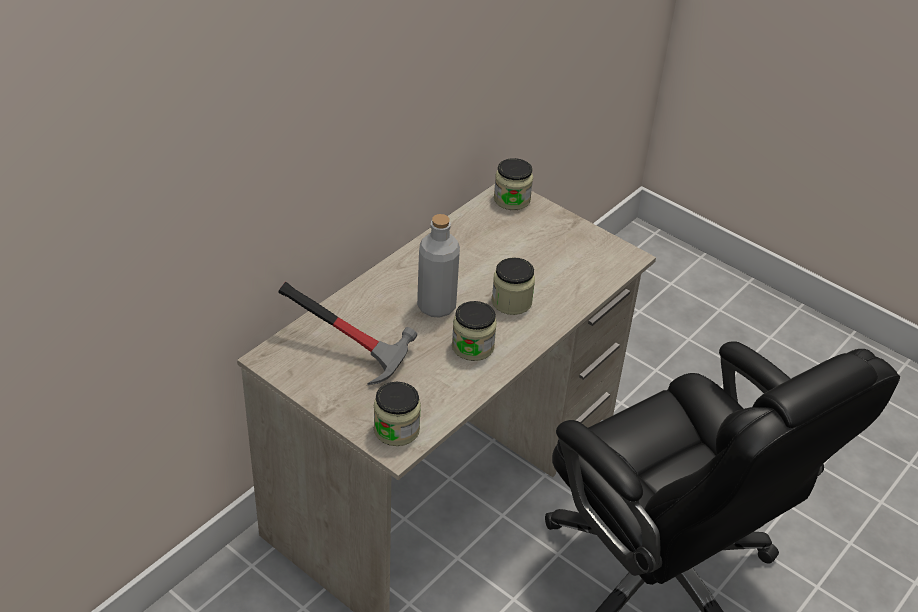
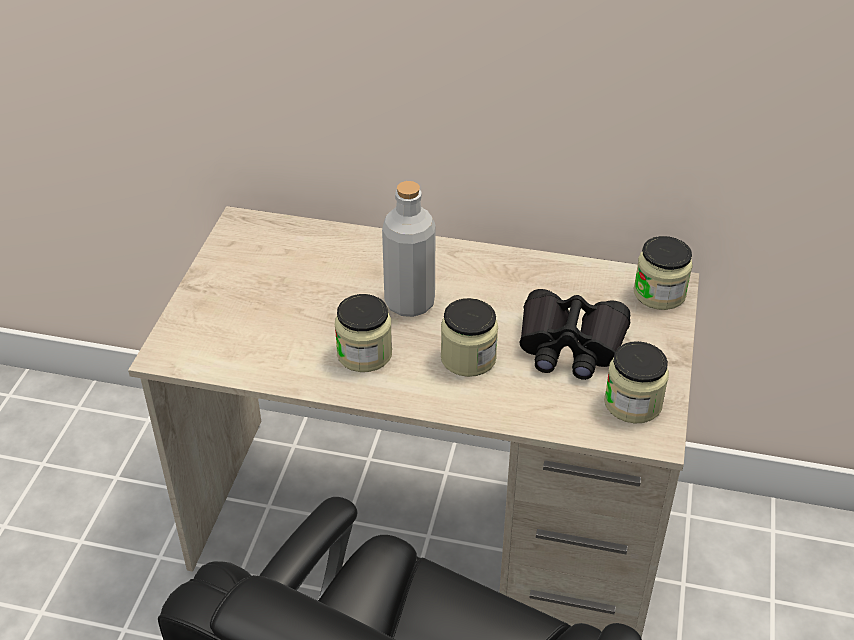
camera: 65 degrees right, 0 degrees up
(353, 348) = (295, 269): hammer -> none
(396, 429) = (193, 344): jar -> jar (633, 403)
(531, 255) = (570, 345): none -> black binoculars

